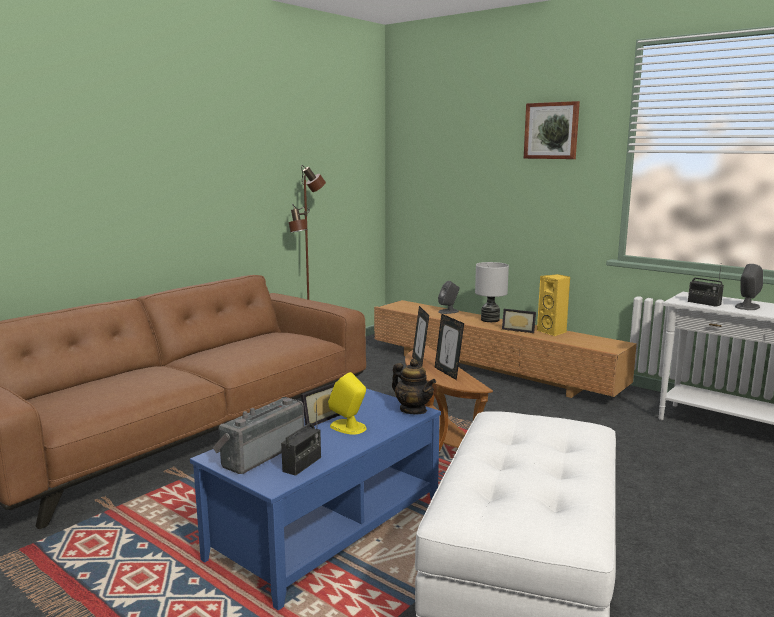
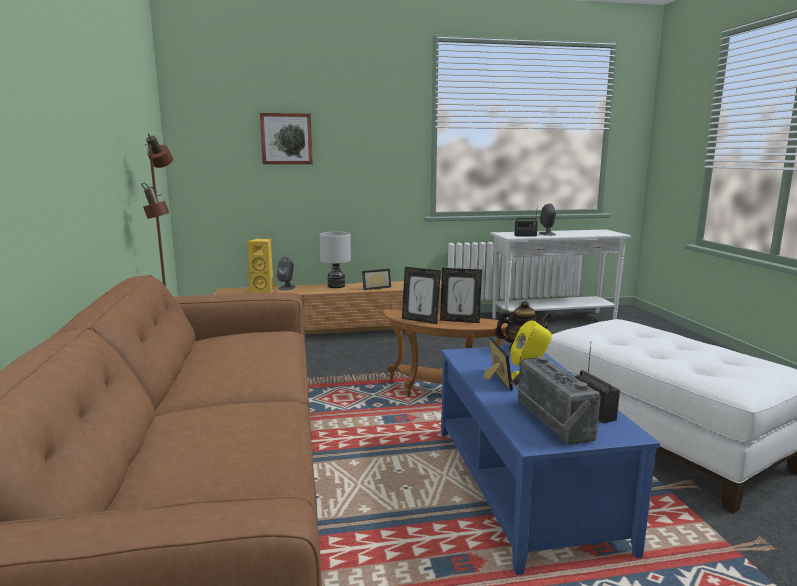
camera: 50 degrees left, 0 degrees up
(551, 130) = (365, 108): picture -> picture (286, 139)
(553, 332) = (399, 283): yellow speaker -> yellow speaker (264, 291)

